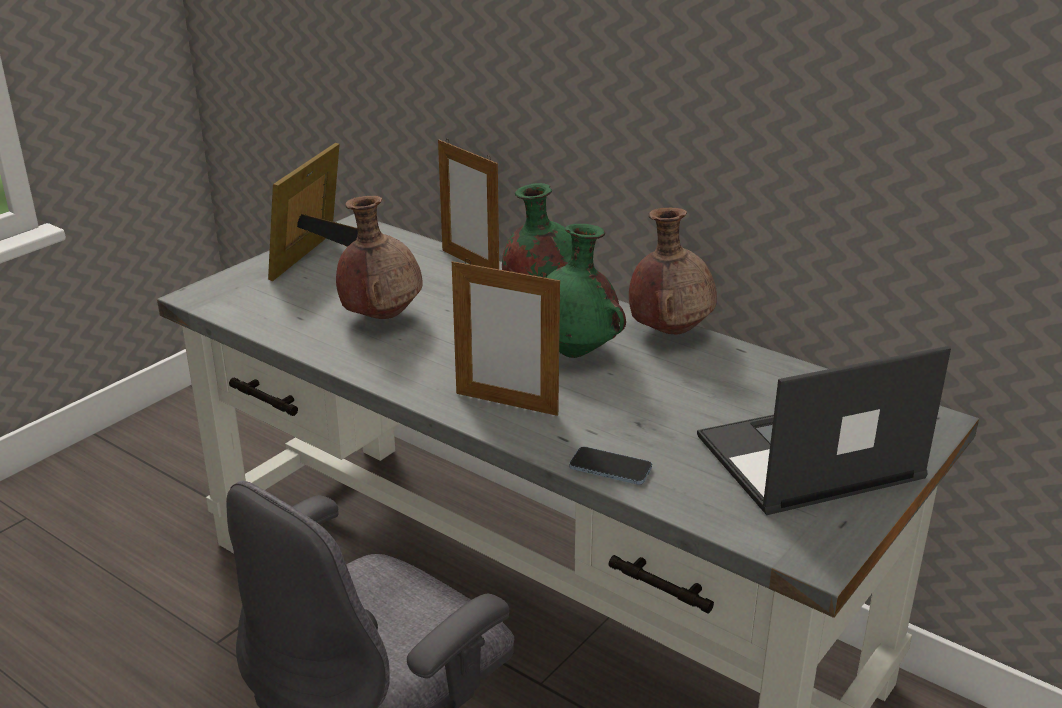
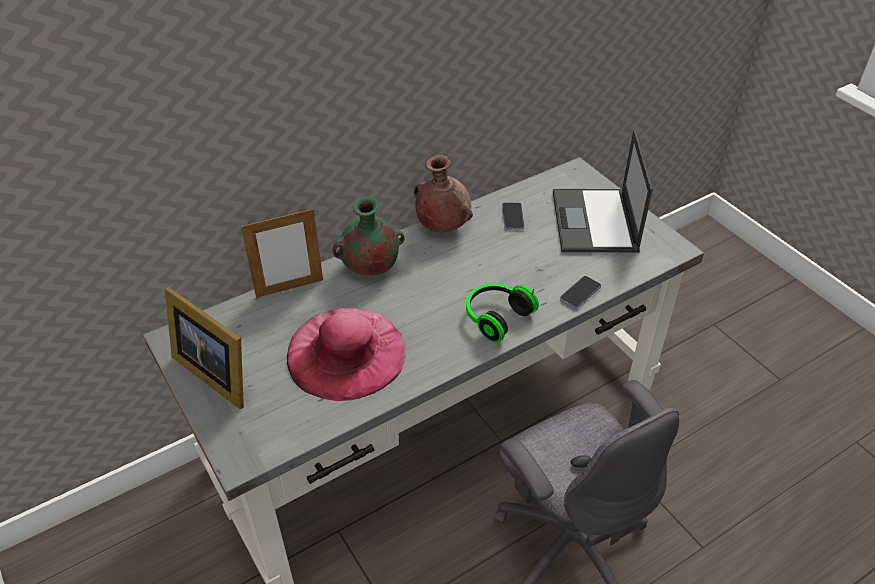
camera: 70 degrees left, 15 degrees up
(381, 316) = (346, 352): brown vase -> pink hat
(506, 404) = (495, 317): picture frame -> headphones
(575, 352) = (448, 271): green vase -> none
(744, 381) = (512, 217): none -> phone

